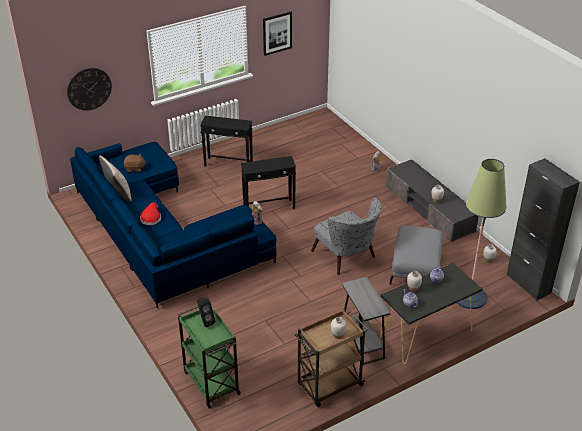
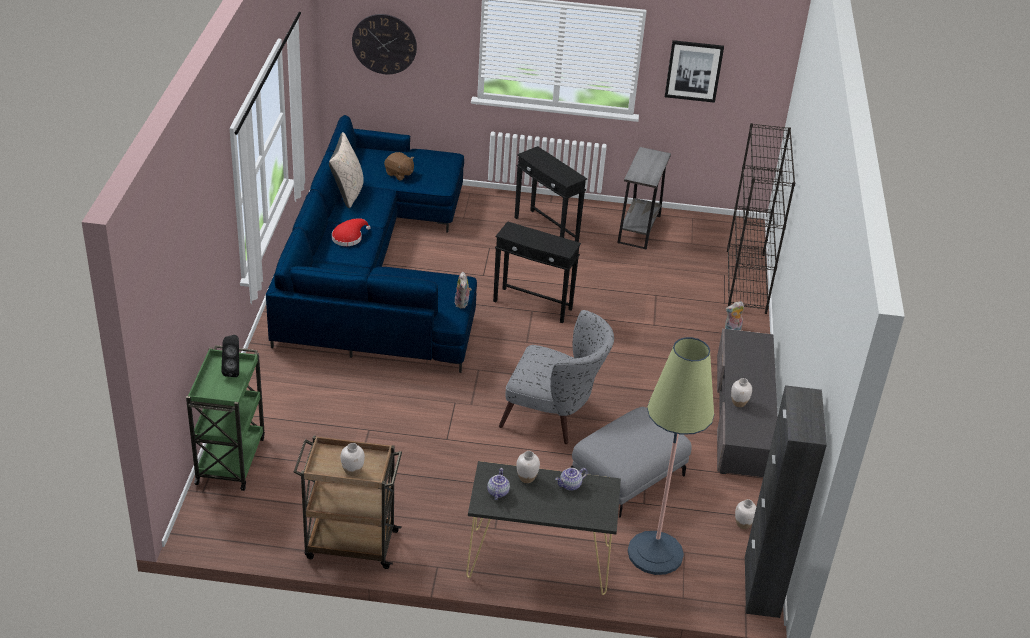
camera: 35 degrees right, 0 degrees up
(347, 258) = (554, 416): grey armchair -> grey armchair turned 75 degrees counterclockwise
(355, 142) = (746, 282): none -> black bookcase
(362, 343) = (447, 522): grey side table -> grey side table (639, 229)

